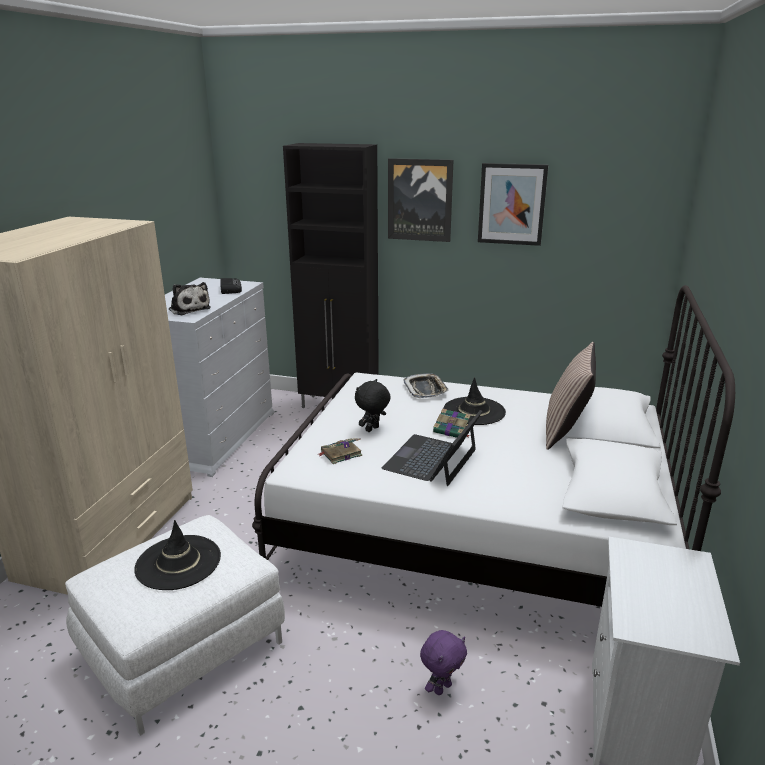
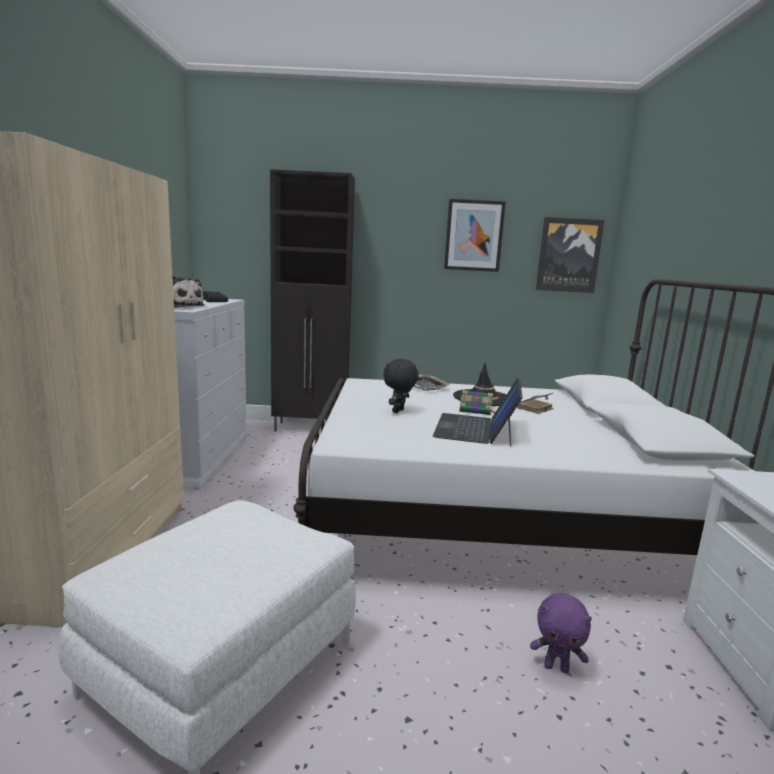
camera: 15 degrees left, 10 degrees down
(178, 562) = (228, 545): black hat -> none
(340, 454) = (380, 428): book -> book (534, 408)
(420, 200) = (392, 231): picture -> picture (568, 255)
(442, 687) = (556, 667): purple plush toy -> purple plush toy turned 75 degrees clockwise
(566, 431) = (575, 408): pillow -> none

